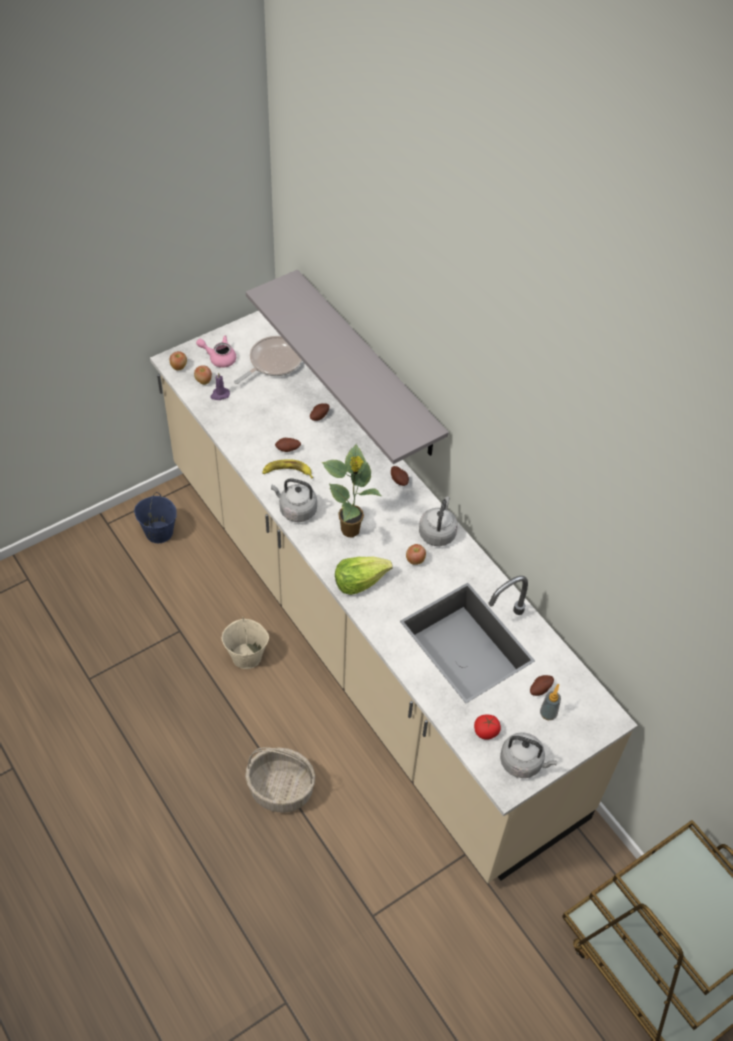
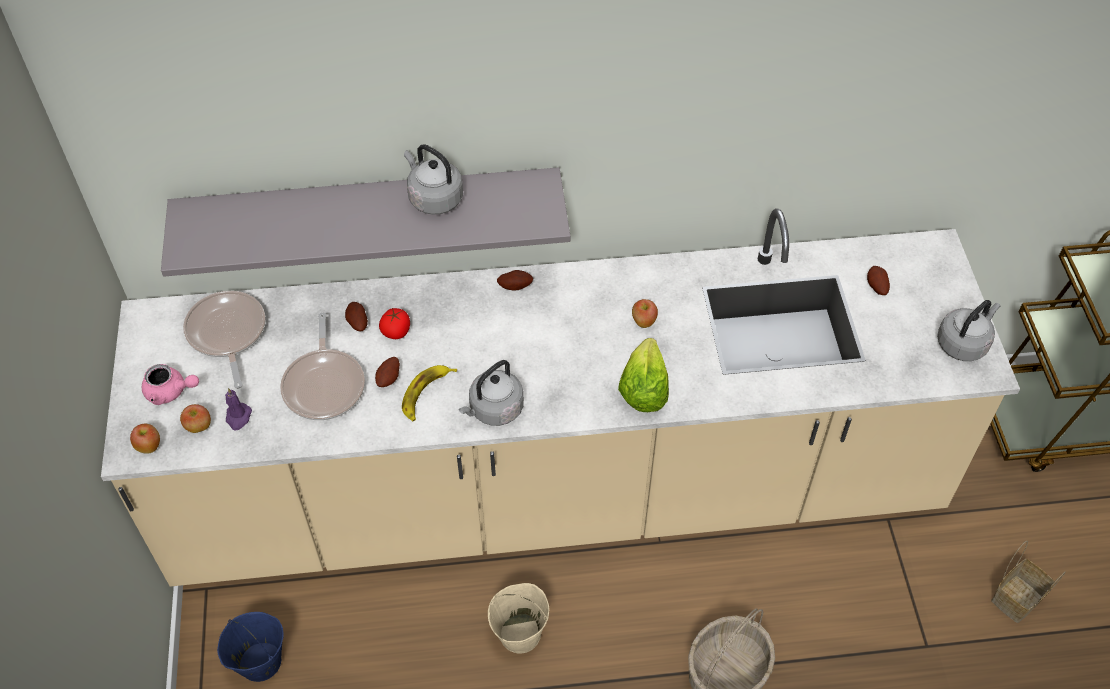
camera: 60 degrees left, 0 degrees up
(219, 358) = (170, 392): pink teapot -> pink teapot turned 120 degrees counterclockwise
(265, 422) = (324, 384): none -> frying pan
(351, 531) = (562, 366): potted plant -> none
(437, 532) = (615, 283): grey kettle -> grey kettle (434, 198)
(450, 970) = (1017, 597): none -> basket
(486, 731) = (910, 358): tomato -> tomato (396, 331)
(548, 713) = (910, 294): soap dispenser -> none

